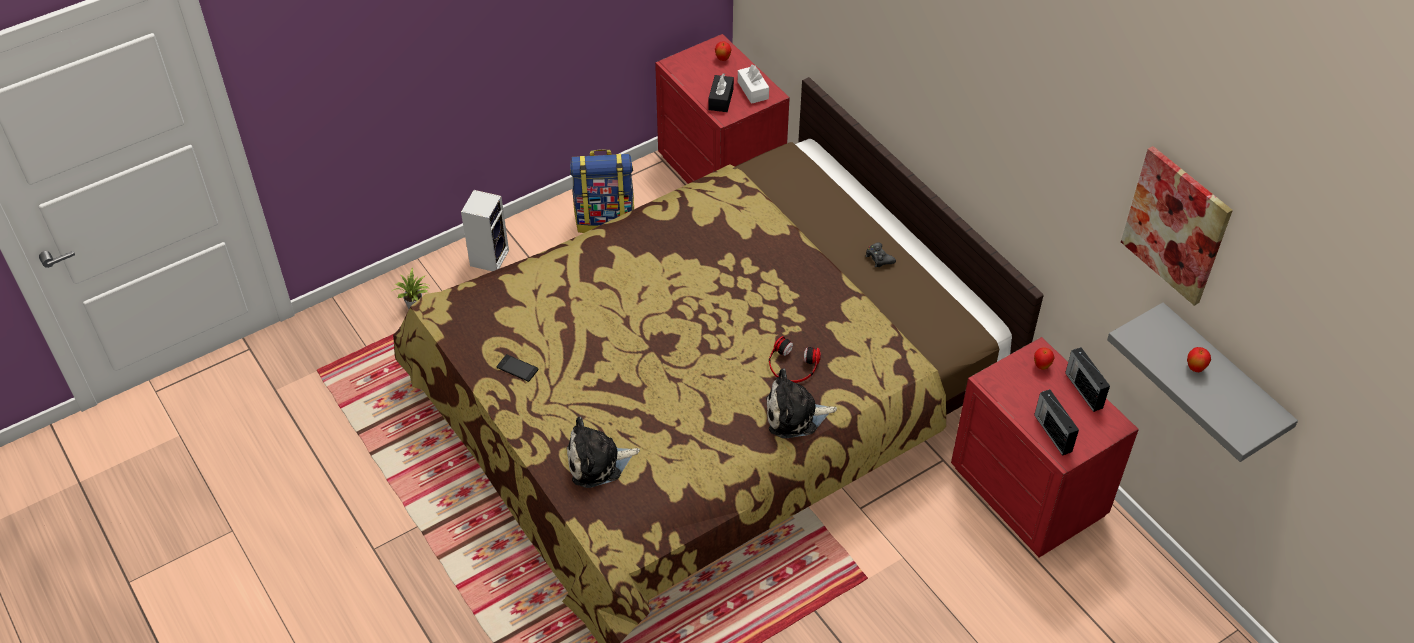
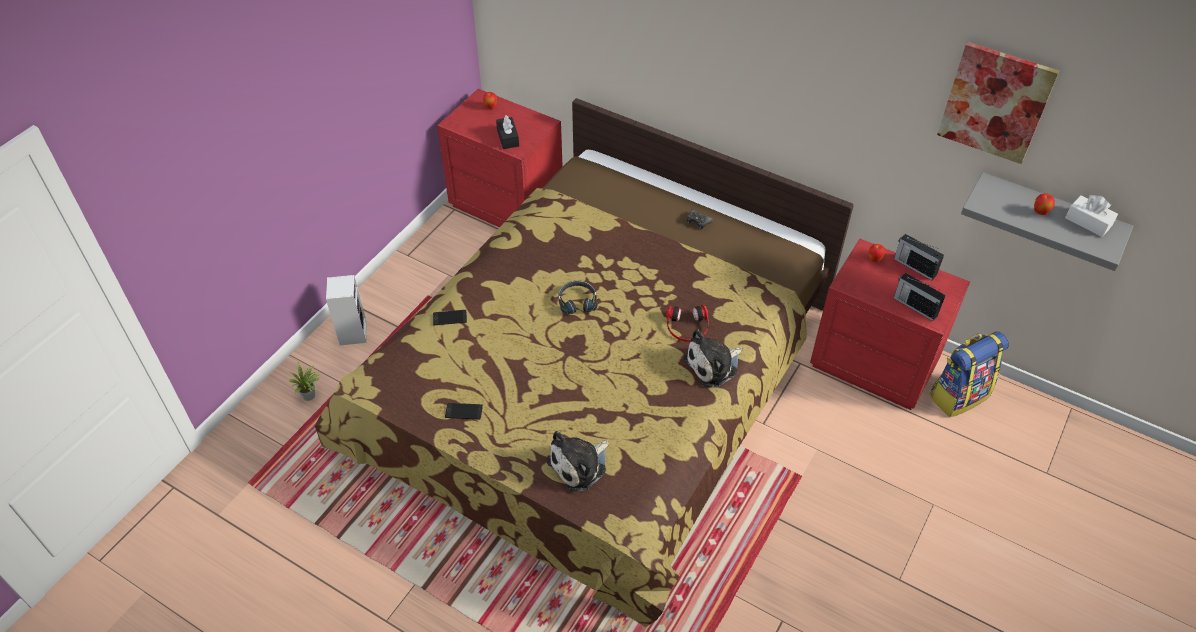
camera: 25 degrees left, 0 degrees up
(557, 271) = (450, 318): none -> phone
(605, 219) = (433, 269): backpack -> backpack (958, 395)
(694, 298) = (577, 301): none -> black headphones
(753, 90) = (529, 124): white tissue box -> white tissue box (1088, 222)

